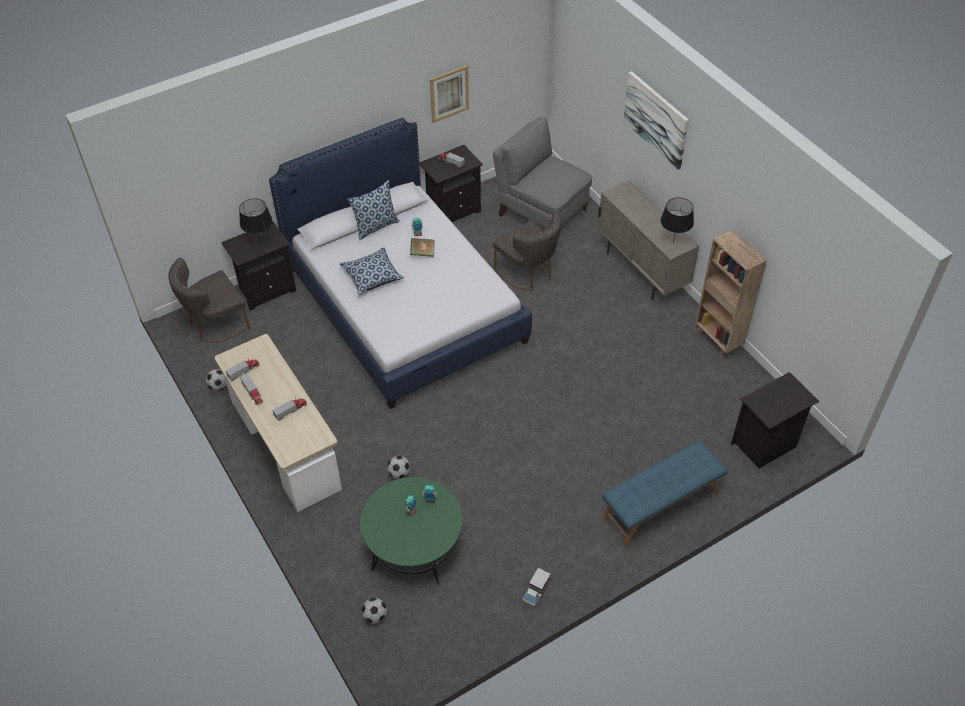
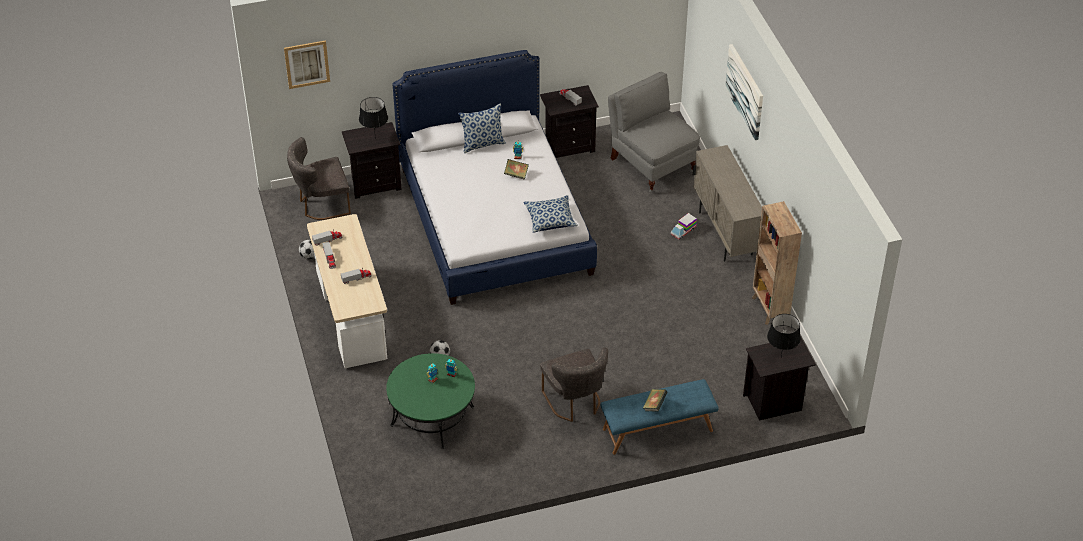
camera: 15 degrees right, 5 degrees down
(372, 277) = (464, 186): pillow -> pillow (550, 220)
(375, 616) = (382, 459): football -> none
(449, 94) = (576, 36): picture -> picture (307, 64)
(528, 273) = (618, 215): grey chair -> grey chair (575, 403)
(536, 591) = (522, 471): toy truck -> toy truck (683, 231)
(662, 484) = (654, 405): none -> book
(673, 242) = (743, 207): black table lamp -> black table lamp (781, 357)

